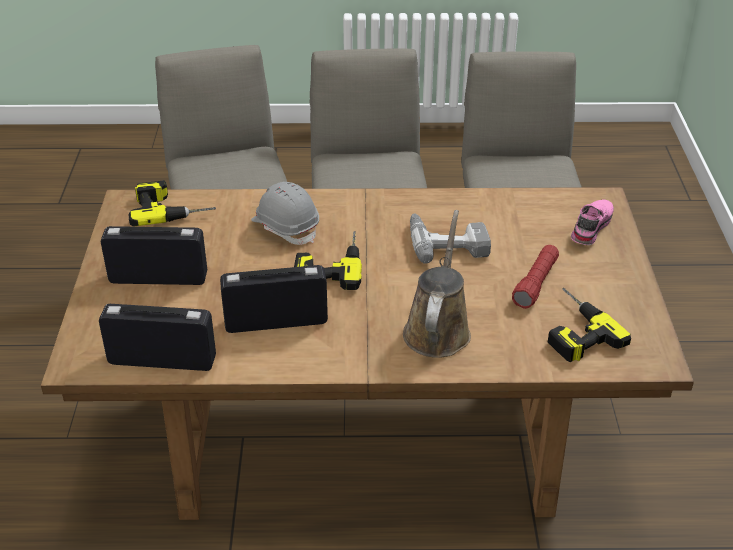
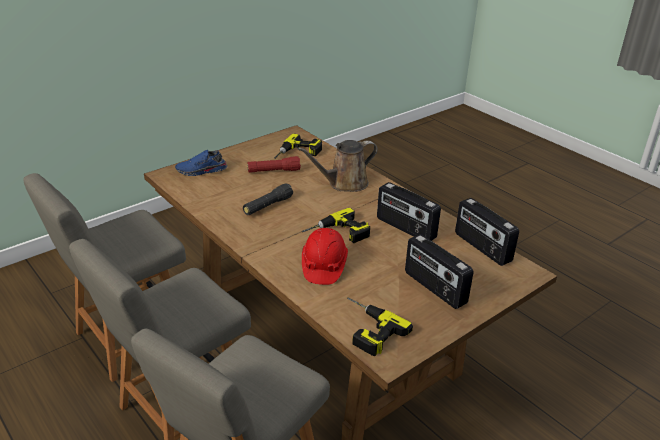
camera: 130 degrees left, 5 degrees down
(286, 227) = (323, 266): grey hard hat -> red hard hat
(447, 242) = (268, 206): power drill -> black flashlight
(590, 227) = (201, 171): pink shoe -> blue shoe

